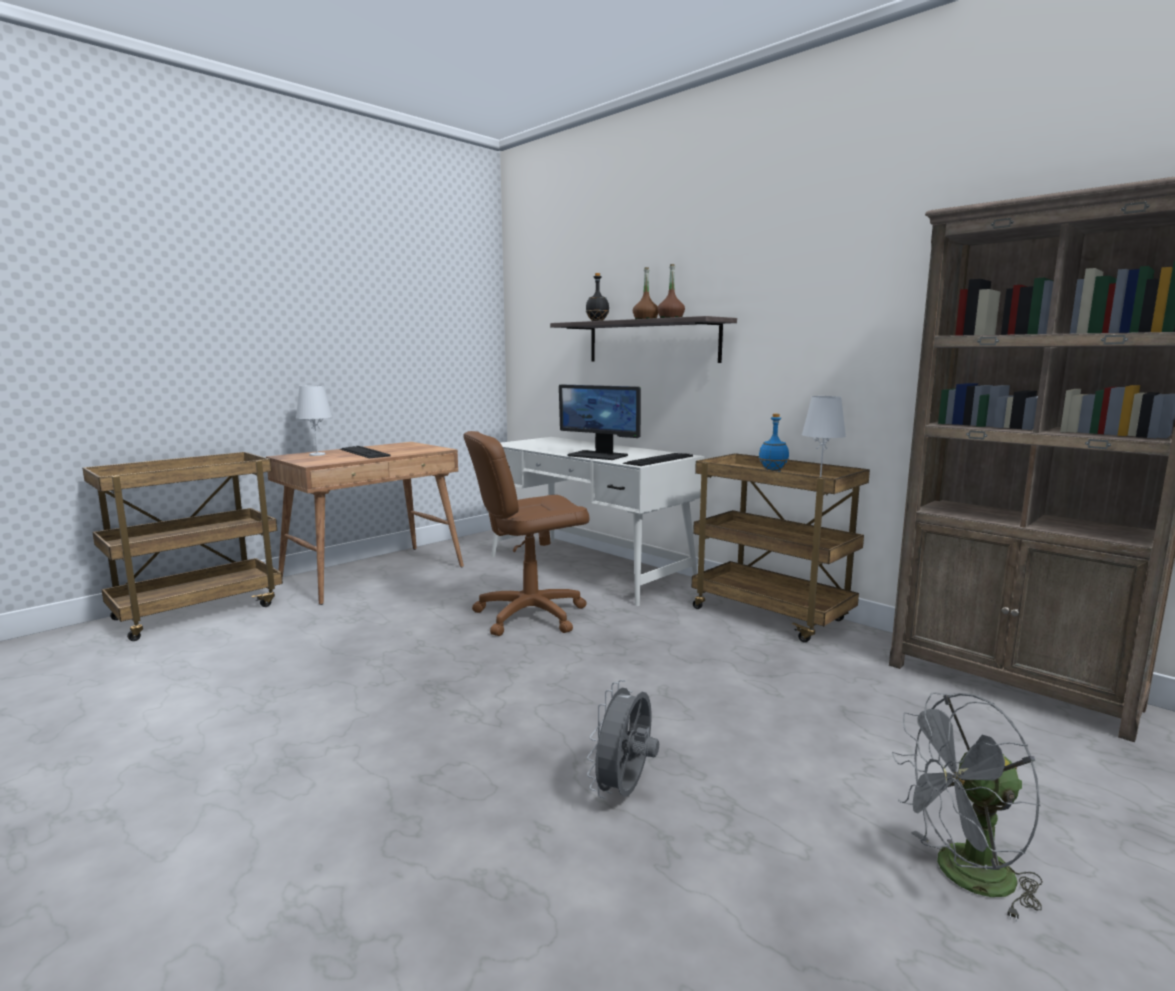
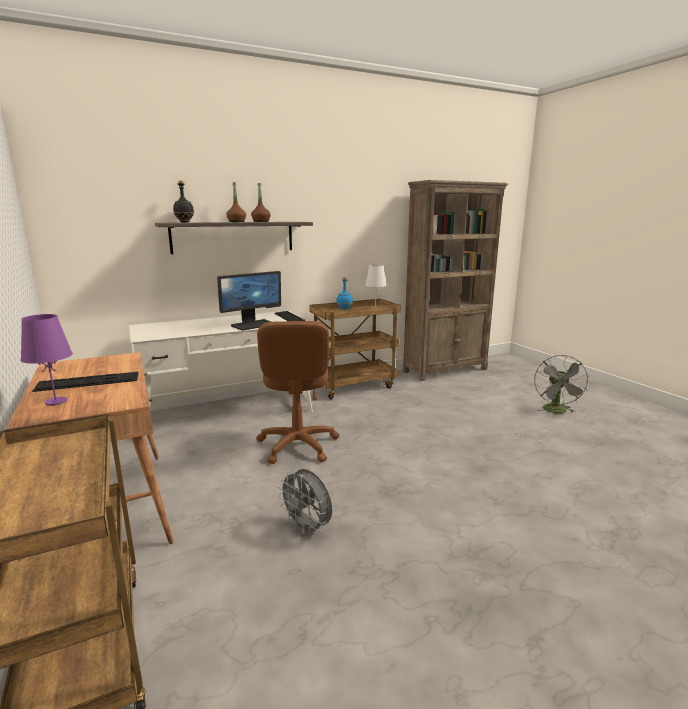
camera: 70 degrees left, 5 degrees up
(317, 454) = (55, 401): white table lamp -> purple table lamp
(624, 791) = (511, 452): grey fan -> grey fan (307, 528)

